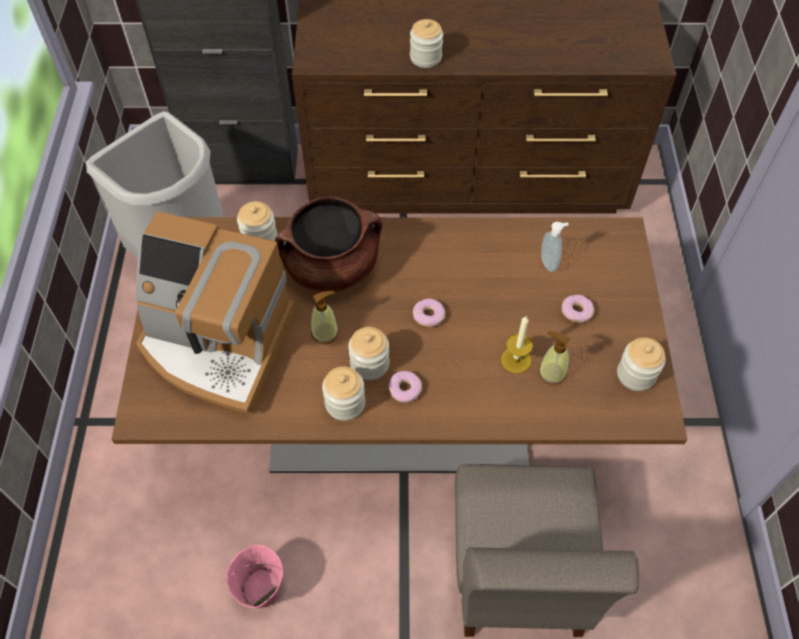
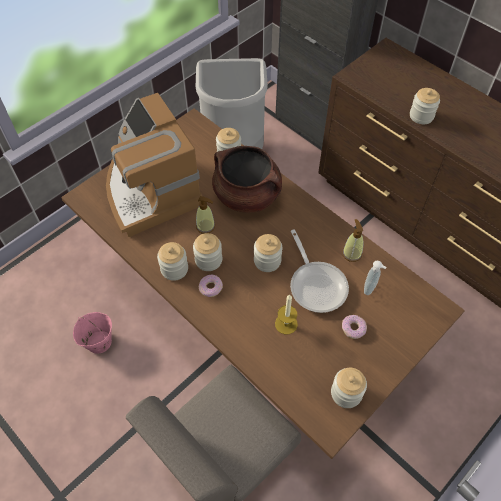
camera: 45 degrees right, 0 degrees up
(428, 315) = (267, 261): donut -> jar
(499, 299) = (316, 284): none -> frying pan
(551, 373) = (297, 348): soap dispenser -> soap dispenser (352, 253)

